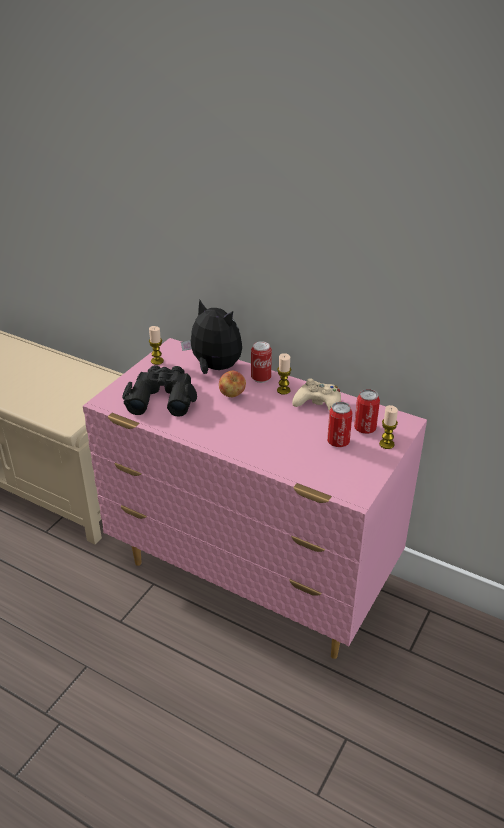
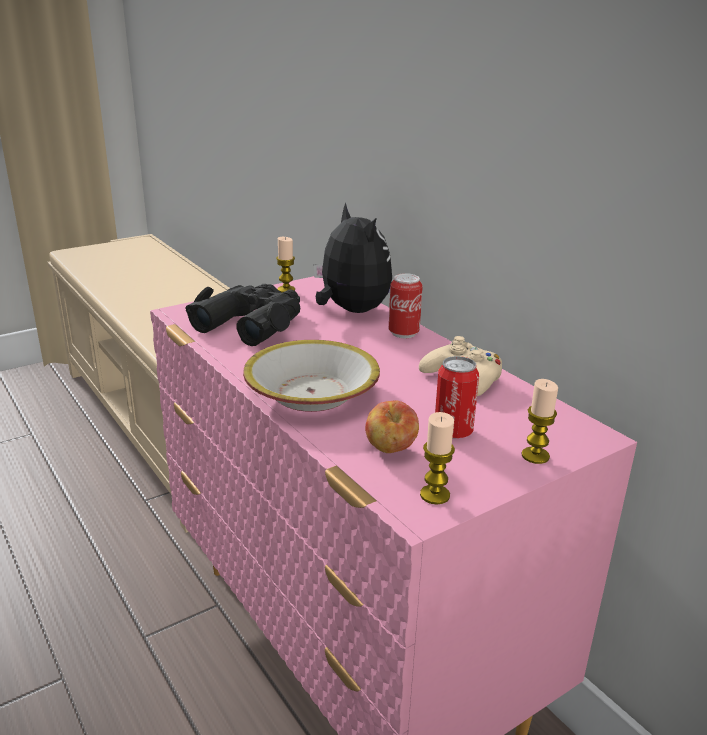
camera: 25 degrees right, 10 degrees down
(232, 395) = (345, 341): apple -> apple (390, 450)
(245, 440) = (311, 393): none -> bowl
(283, 390) = (423, 352): candle -> candle (435, 495)
(365, 428) = (513, 426): can -> none

